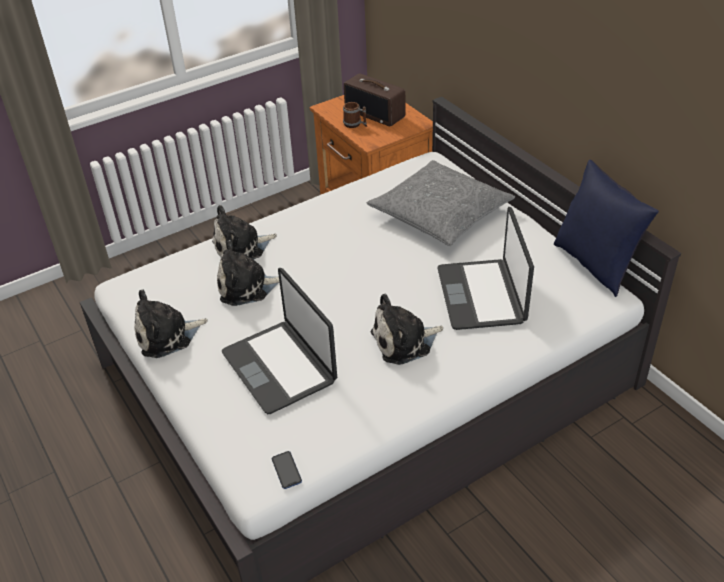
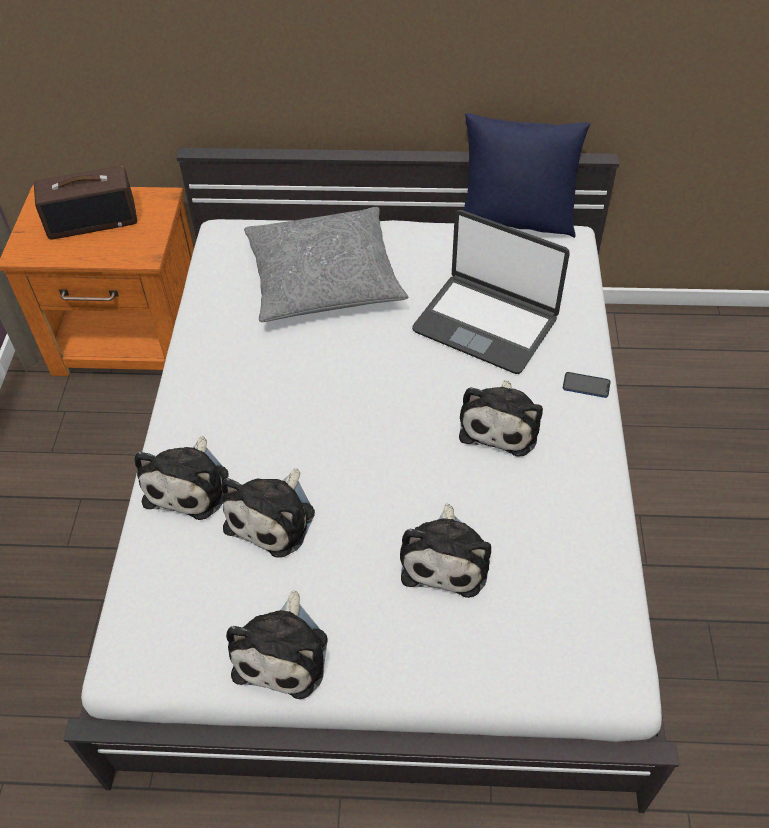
camera: 55 degrees left, 10 degrees up
(280, 367) = (446, 557): laptop -> plush toy
(286, 470) = (617, 638): phone -> phone (586, 386)
(355, 124) = (92, 248): mug -> none

